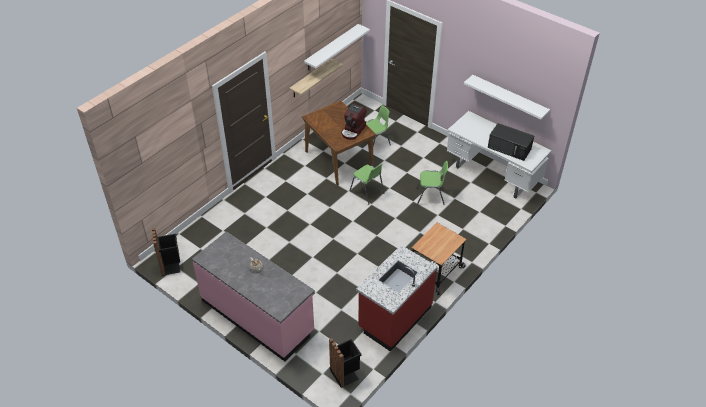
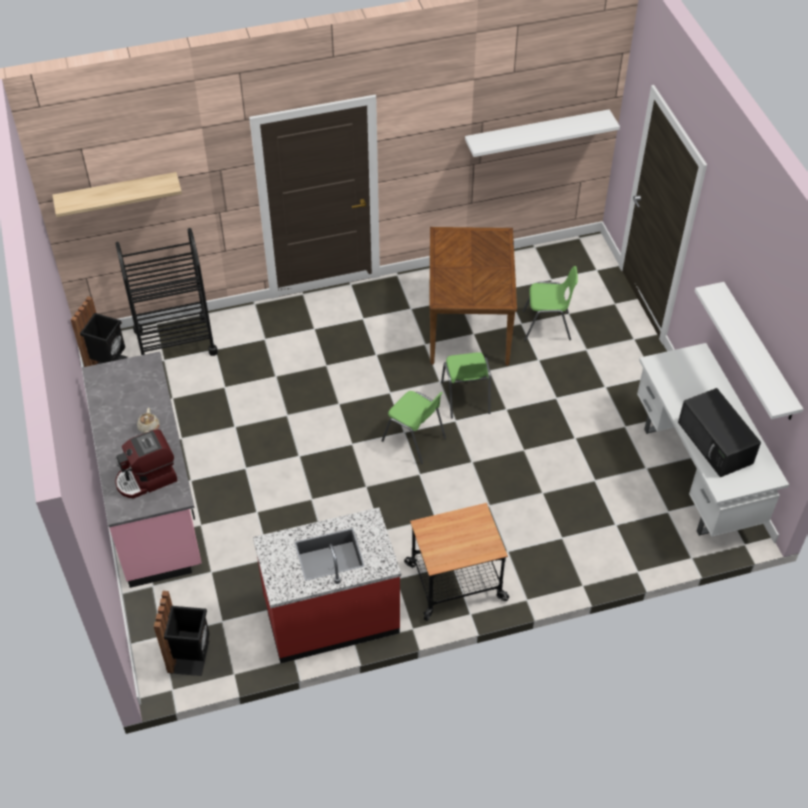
camera: 35 degrees right, 5 degrees up
(198, 237) = (175, 341): none -> black cart
(311, 78) = (478, 171): shelf -> shelf (117, 194)
(353, 130) = (486, 287): coffee machine -> coffee machine (147, 479)
(430, 196) = (558, 457): green chair -> green chair (414, 440)

